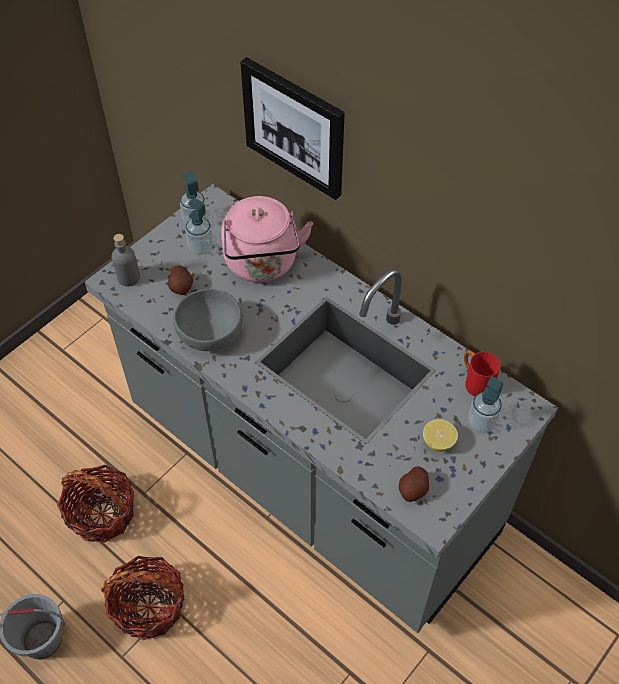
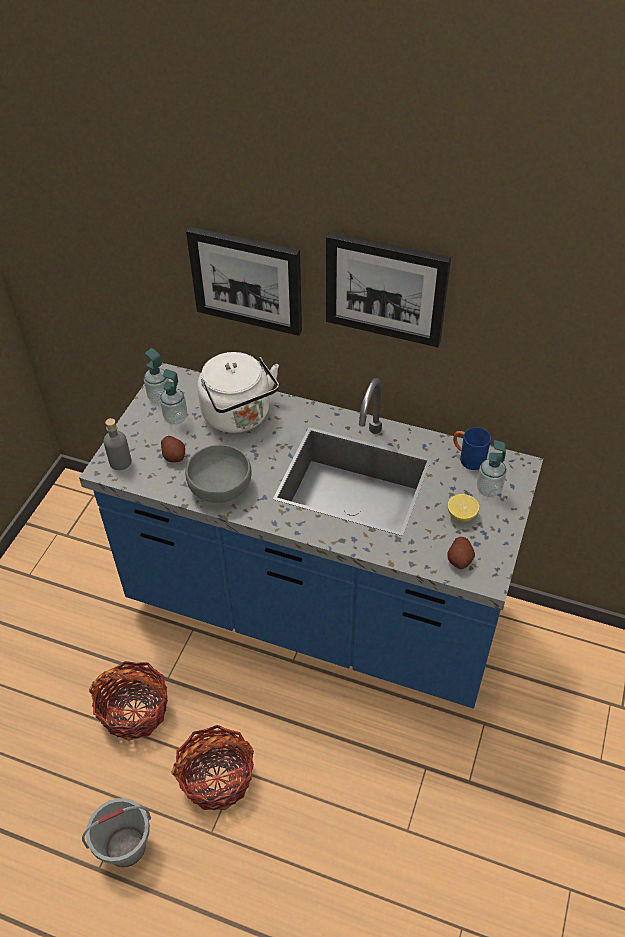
camera: 20 degrees left, 5 degrees down
(262, 265) = (239, 417): pink kettle -> white kettle
(309, 474) = (314, 610): grey counter -> blue counter
(423, 178) = (386, 288): none -> picture
(475, 382) = (467, 458): red mug -> blue mug

